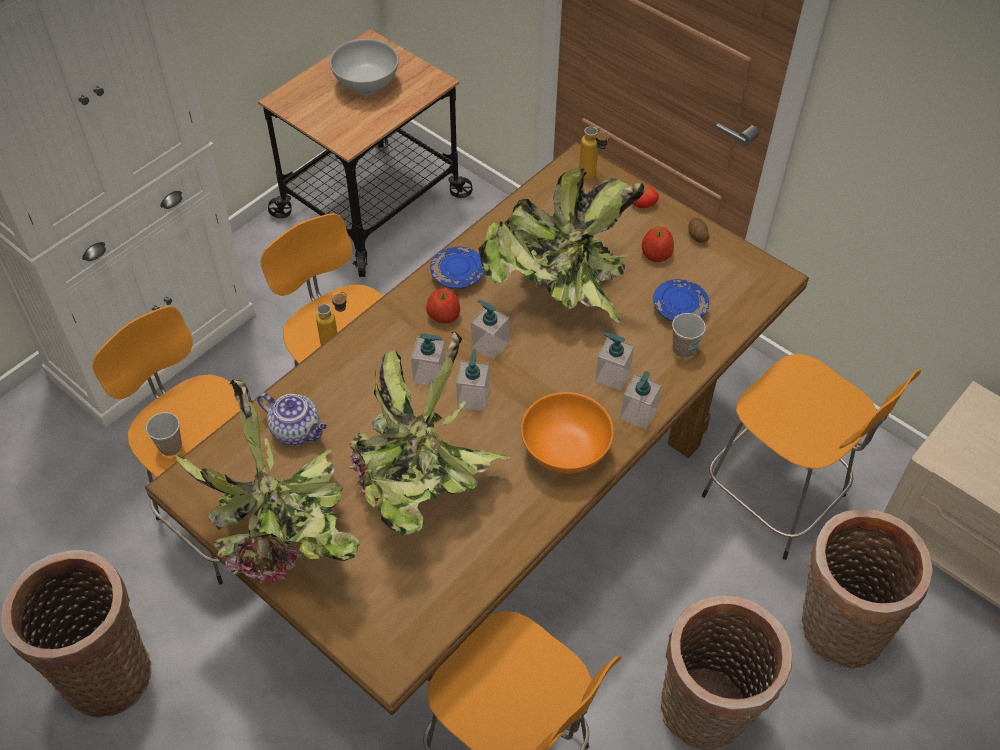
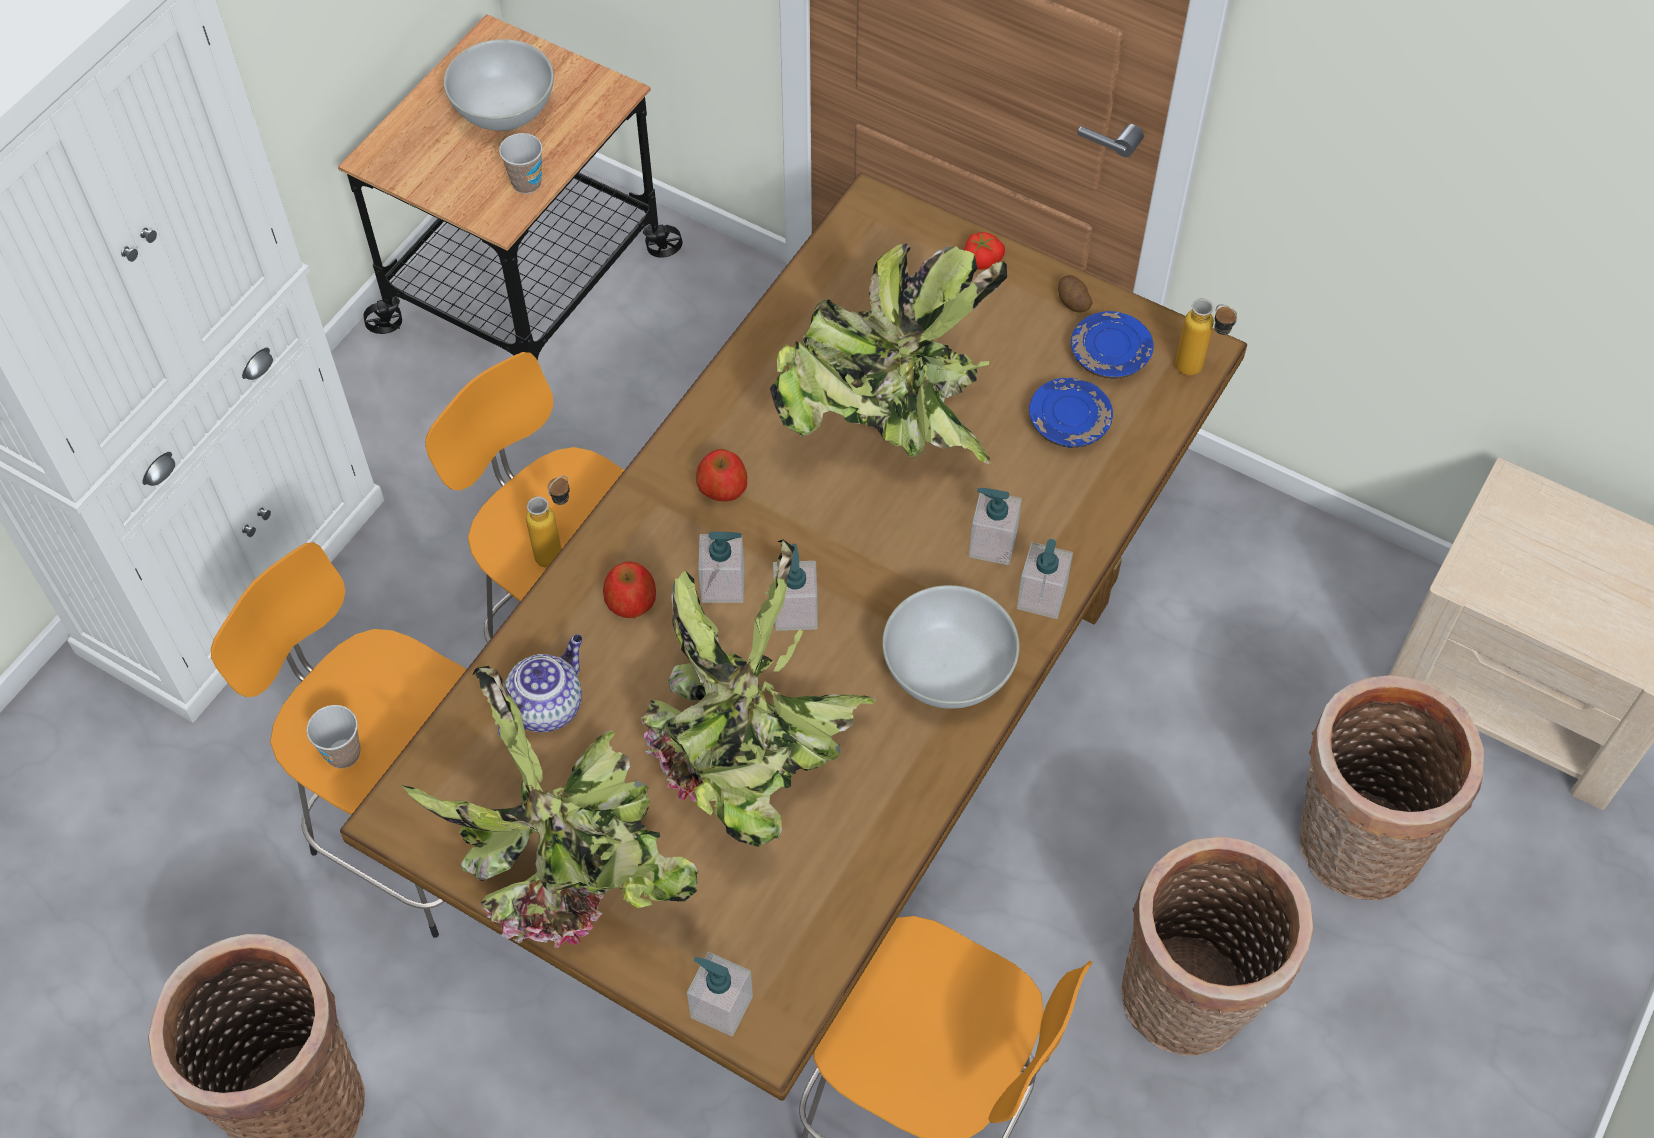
camera: 10 degrees left, 5 degrees up
(297, 431) = (546, 705): teapot -> teapot turned 75 degrees counterclockwise
(458, 275) = (729, 420): blue plate -> blue plate (1110, 355)
(489, 345) = (802, 525): soap dispenser -> soap dispenser (721, 1006)
(565, 452) = (948, 673): orange bowl -> white bowl
(592, 178) = (897, 231): bottle -> bottle (1198, 372)
(656, 253) = (1018, 339): apple -> apple (631, 600)
(683, 349) = (1087, 486): cup -> cup (526, 183)
(778, 499) = (1235, 665): orange stool -> none

